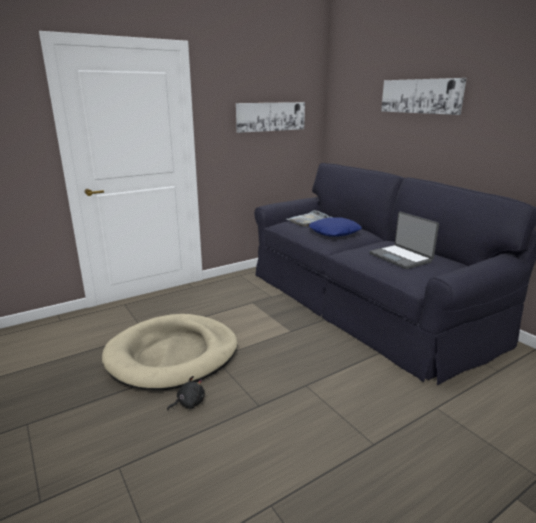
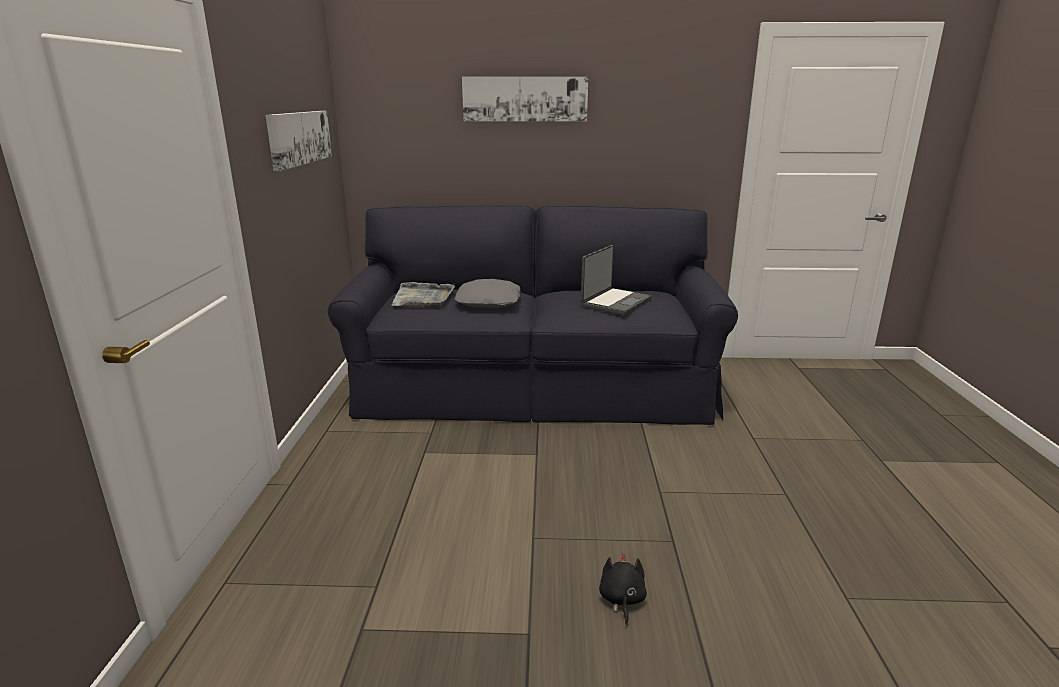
camera: 55 degrees left, 0 degrees up
(173, 355) = (481, 575): beige dog bed -> none
(334, 232) = (489, 302): blue pillow -> grey pillow
(401, 257) = (615, 302): laptop -> laptop turned 60 degrees counterclockwise

